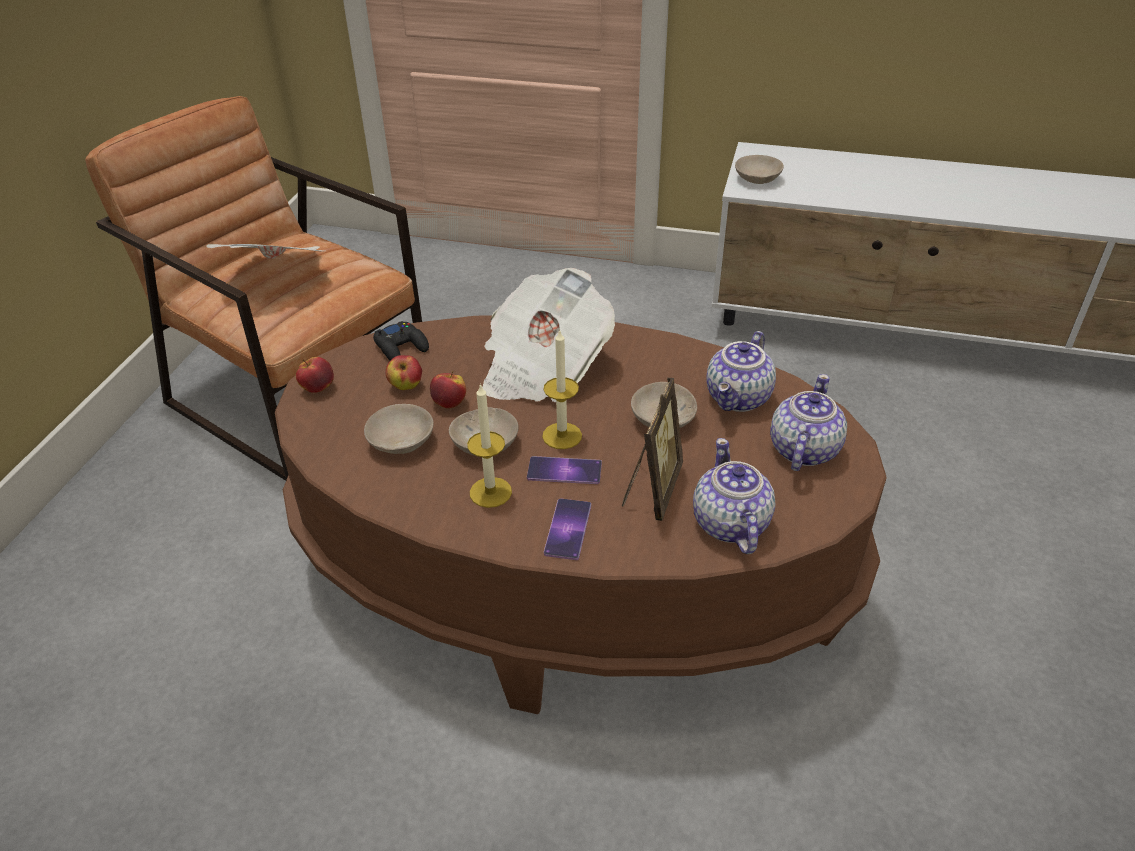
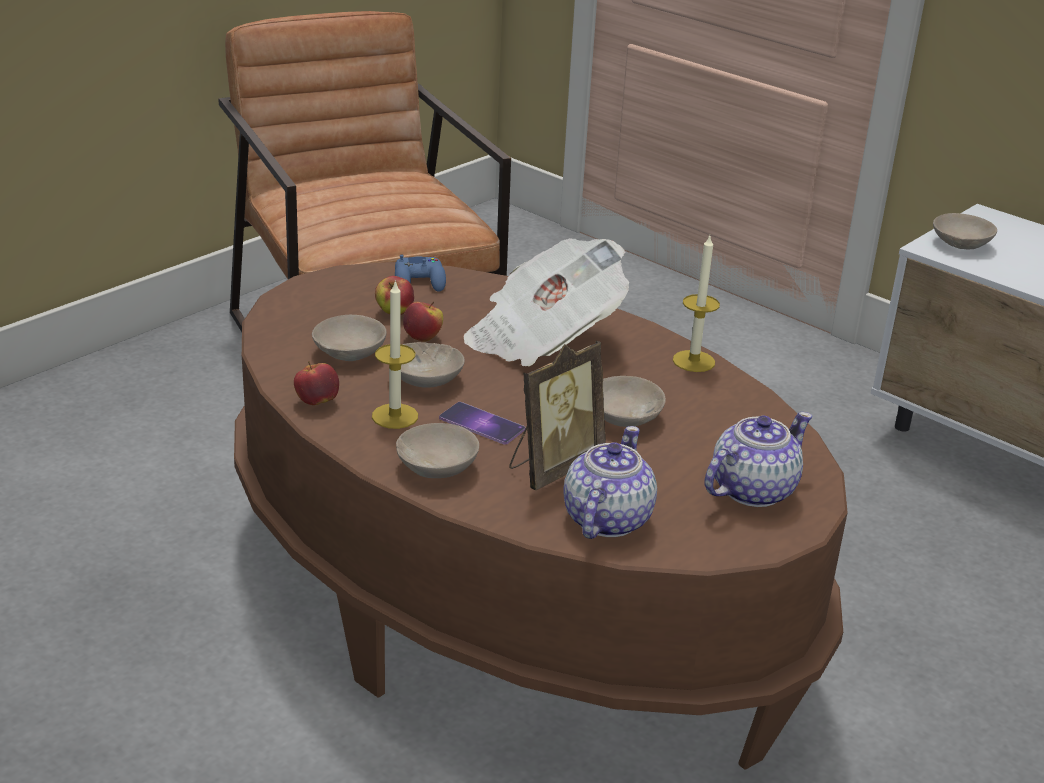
camera: 25 degrees right, 10 degrees down
(279, 274) = (366, 197): newspaper -> none
(318, 388) = (313, 289): apple -> apple (317, 402)
(401, 347) = (420, 281): black game controller -> blue game controller
(562, 436) = (507, 397): candle -> candle (693, 361)
(568, 529) = (440, 467): phone -> beige bowl
(739, 399) = (726, 427): teapot -> none

